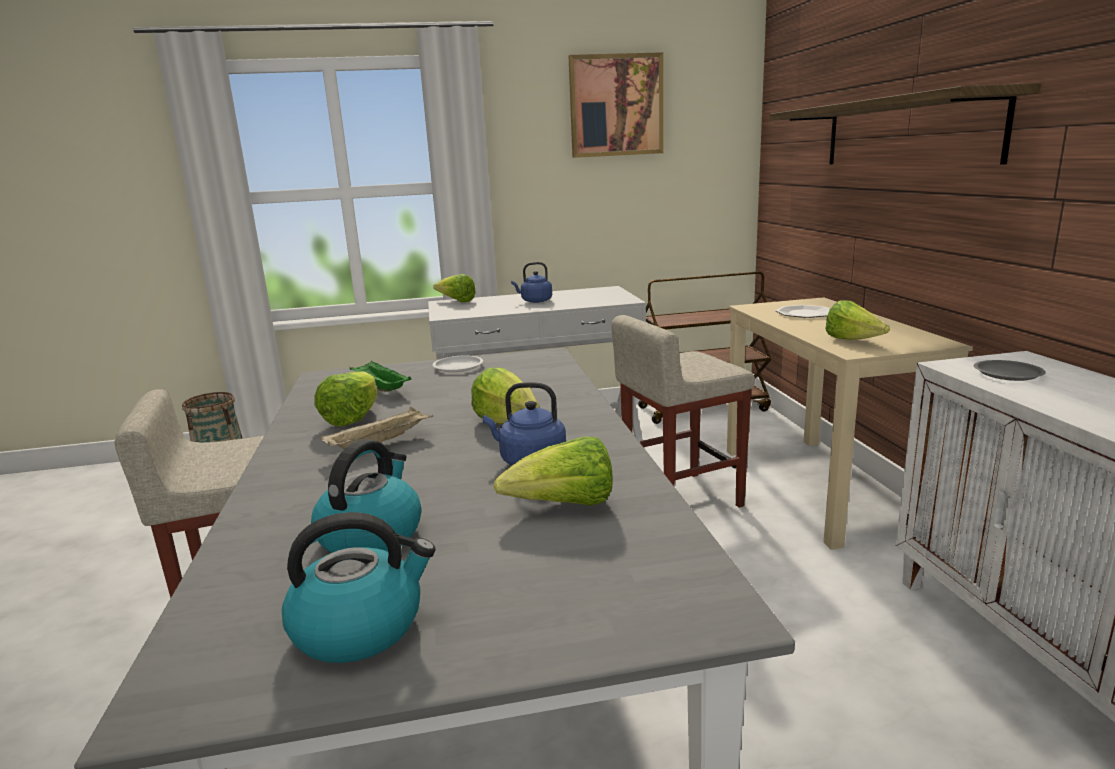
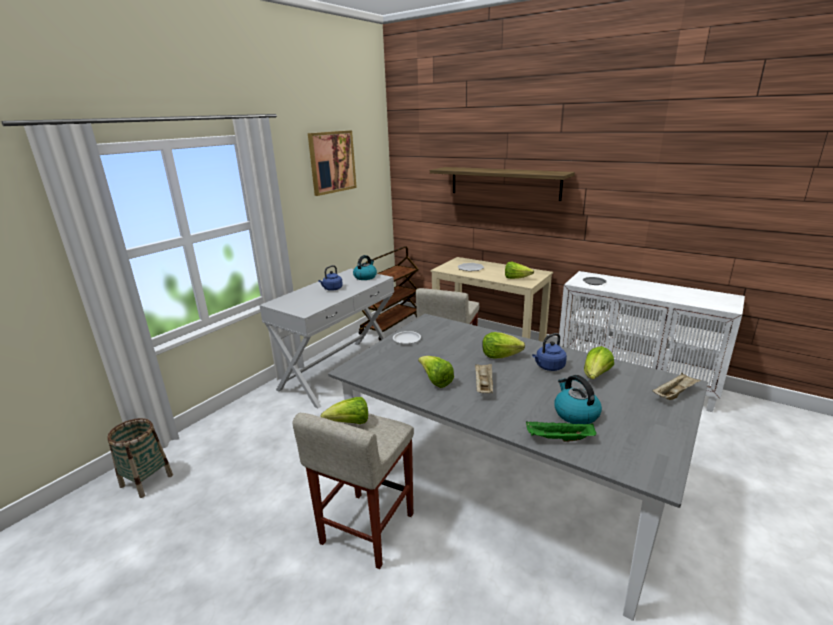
camera: 45 degrees left, 5 degrees up
(360, 626) = (643, 434): kettle -> kettle (365, 277)
(380, 388) = (402, 363): green tray -> green tray (558, 439)
(457, 301) = (282, 300): lettuce -> lettuce (350, 423)
(624, 611) = (674, 394): none -> beige tray

